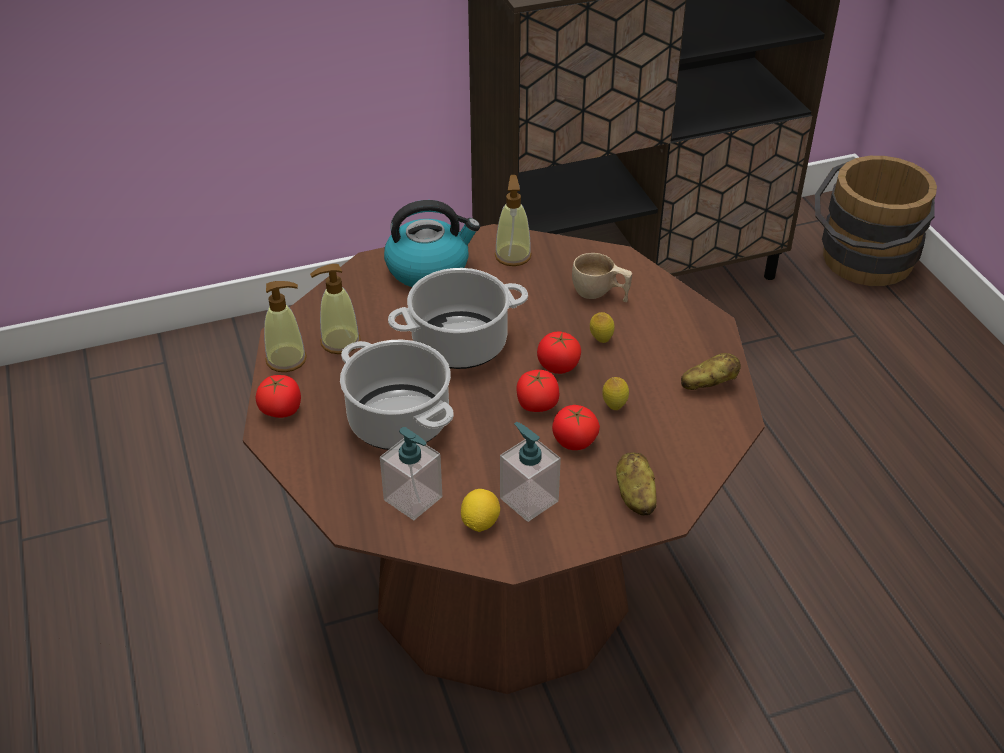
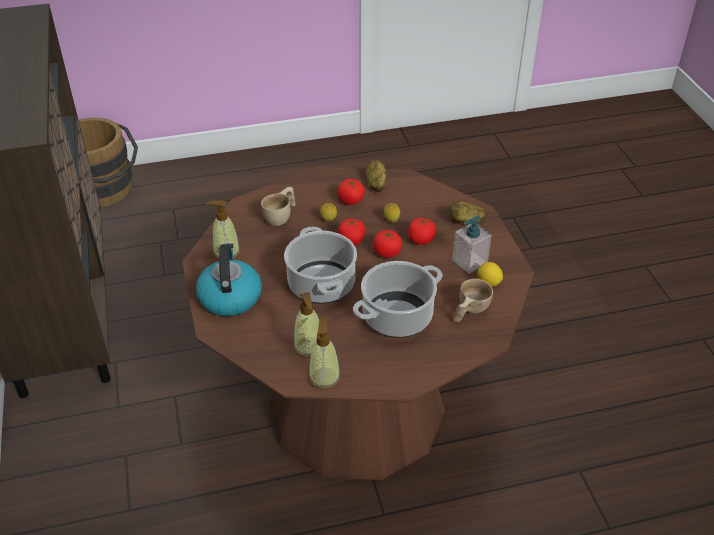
camera: 85 degrees left, 0 degrees up
(281, 410) = (381, 379): tomato -> tomato (350, 200)
(413, 498) = (469, 311): soap dispenser -> beige cup

